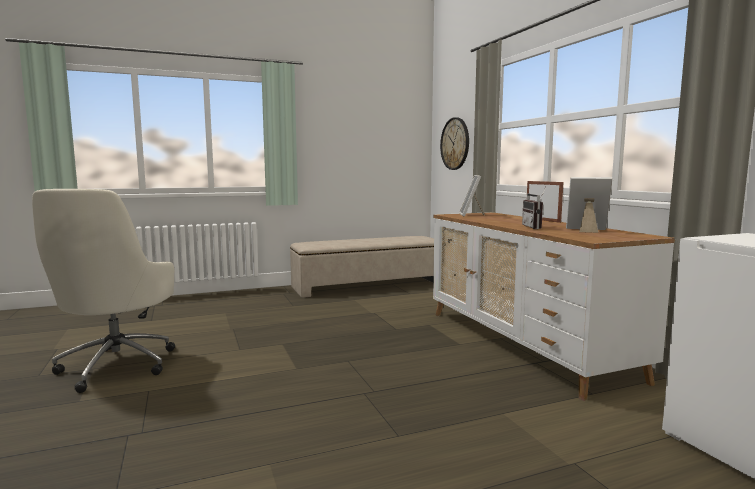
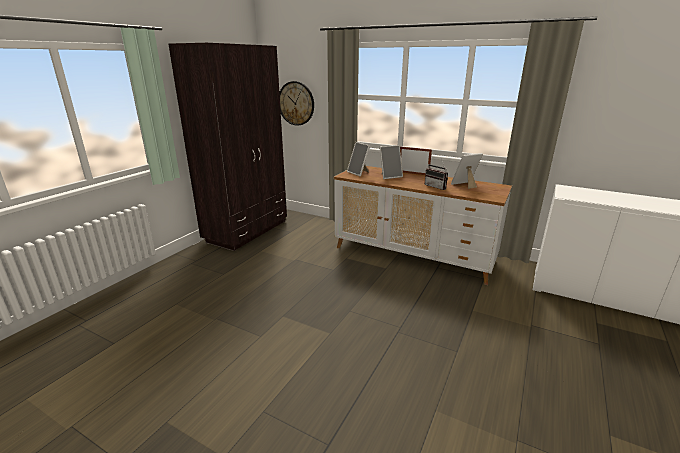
camera: 40 degrees left, 15 degrees up
(116, 367) = (187, 407): beige office chair -> none
(369, 285) = (247, 231): beige bench -> brown wardrobe
(501, 219) = (390, 176): none -> picture frame

